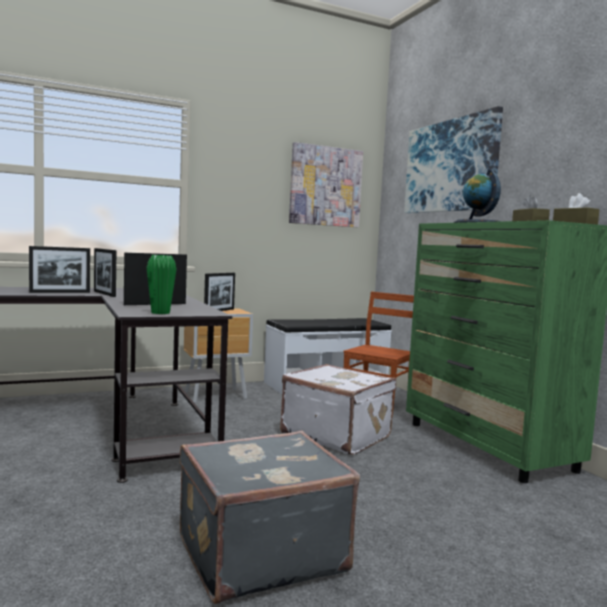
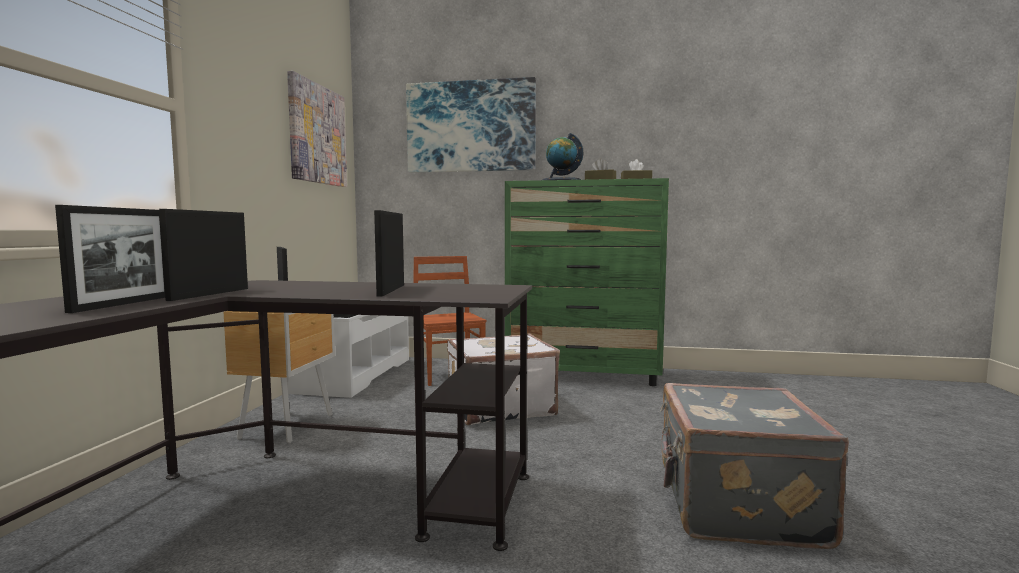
camera: 55 degrees left, 0 degrees up
(104, 294) = (210, 294): picture frame -> picture frame turned 105 degrees clockwise
(160, 313) = (487, 293): green vase -> none

